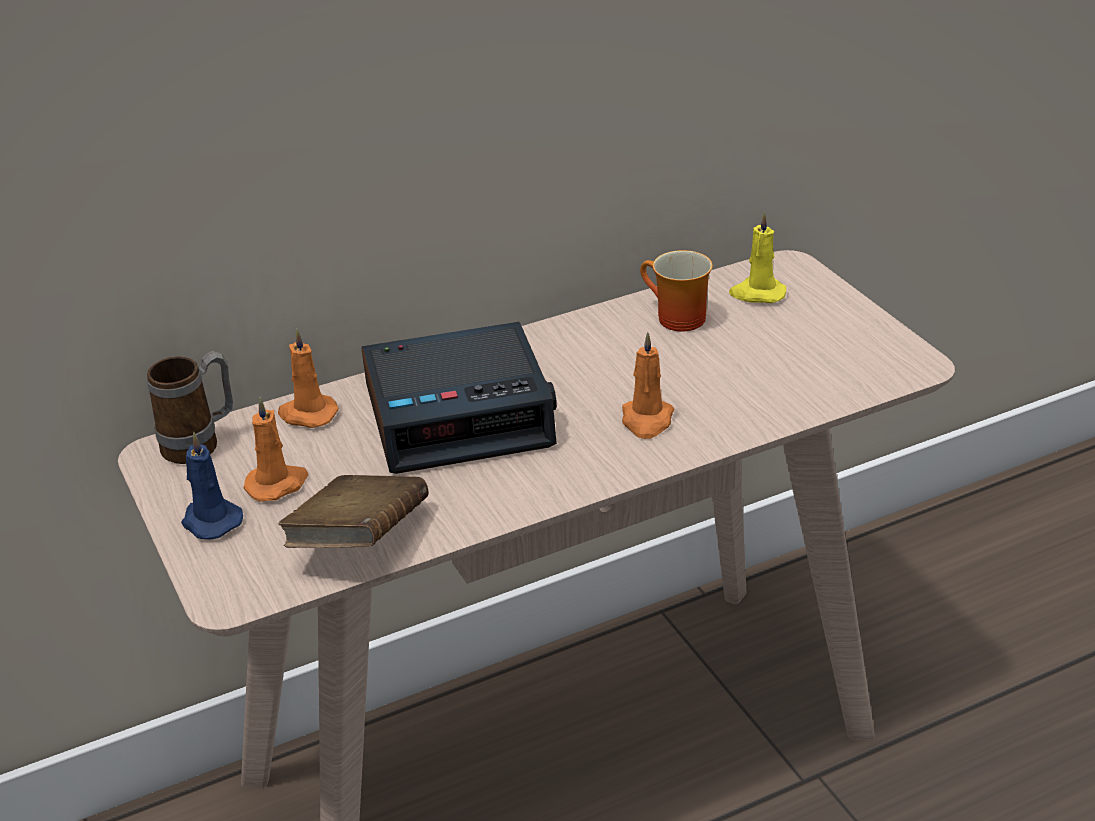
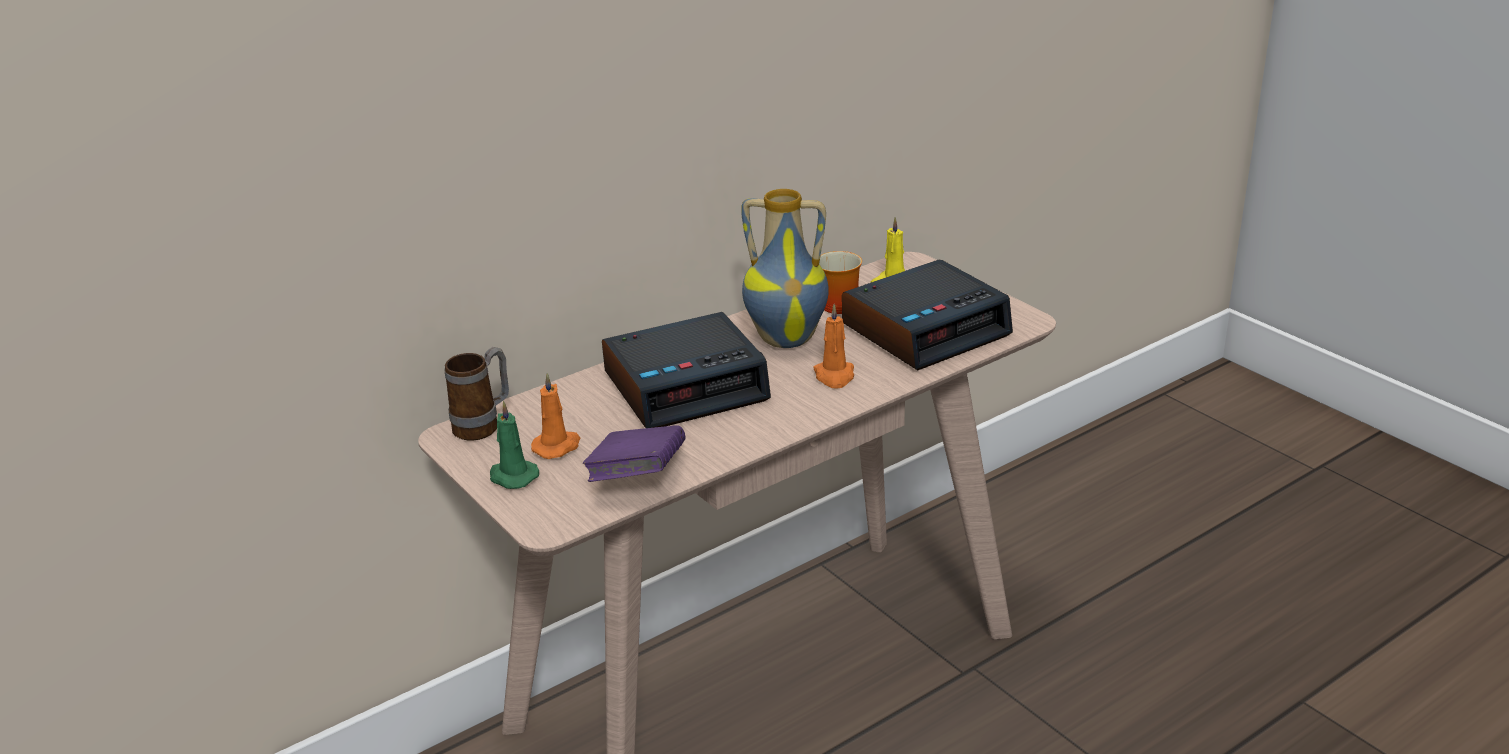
camera: 10 degrees left, 5 degrees down
(210, 521) = (512, 476): blue candle -> green candle
(307, 414) = (563, 397): orange candle -> none
(359, 540) = (637, 477): brown book -> purple book
(603, 359) = (787, 338): none -> vase
(782, 364) = (926, 329): none -> alarm clock

